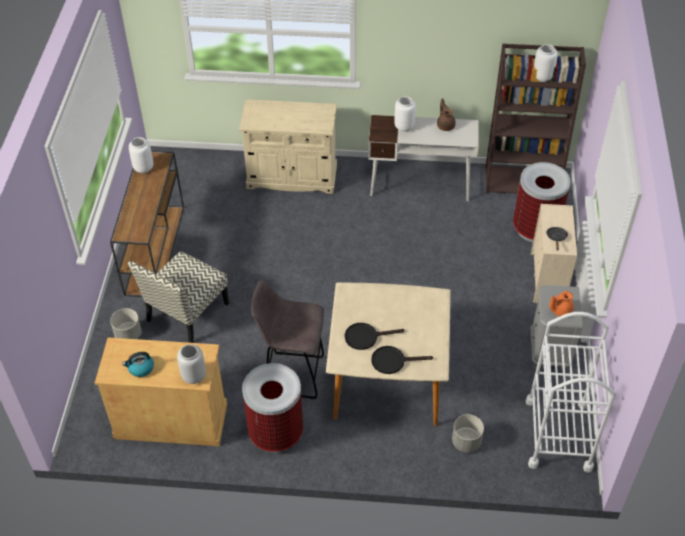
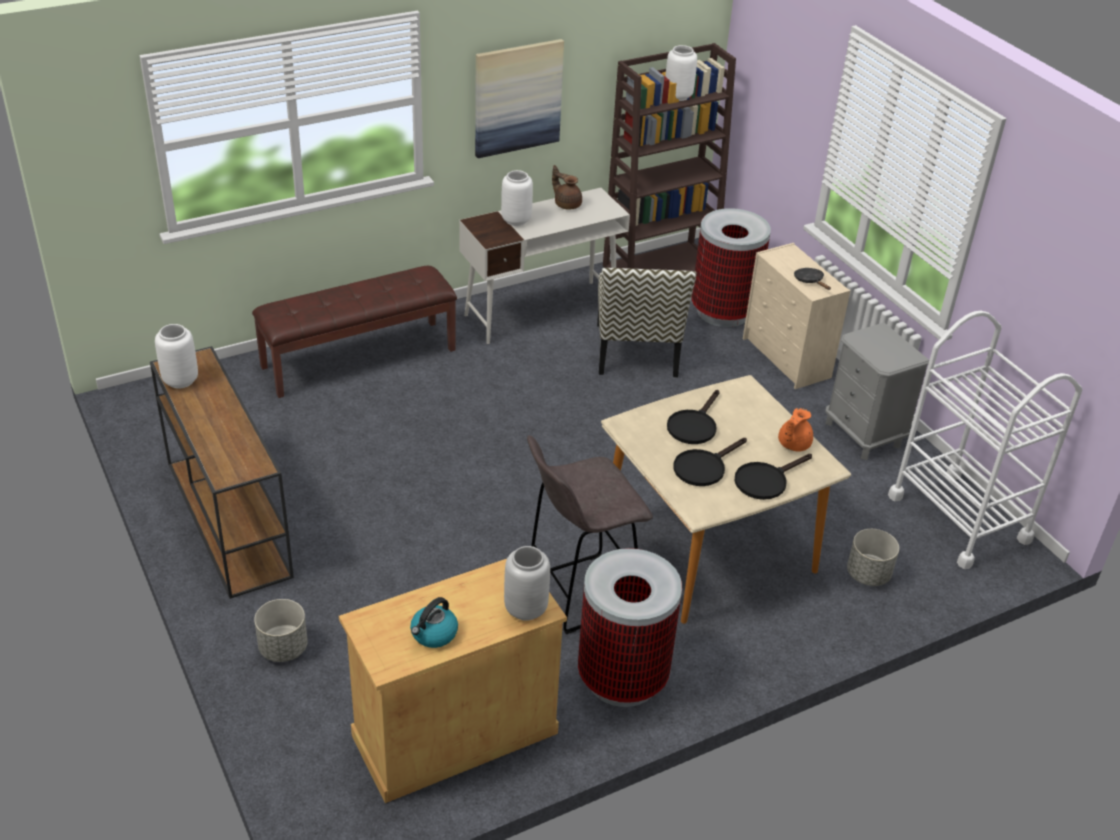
camera: 35 degrees left, 10 degrees down
(187, 313) = (353, 581): chair -> chair (637, 351)
(292, 177) = (359, 357): beige cabinet -> brown bench
(384, 308) = (694, 425): none -> black frying pan
(425, 49) = (517, 98): none -> picture
(560, 310) = (889, 353): orange teapot -> orange teapot (792, 444)

